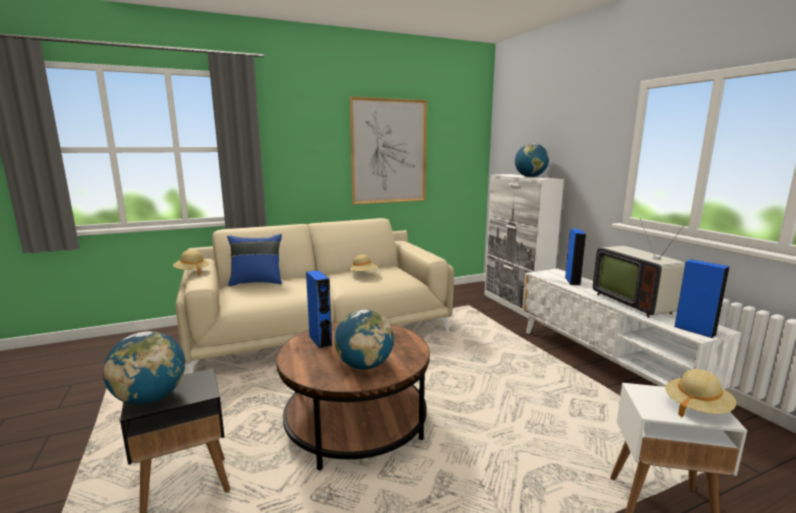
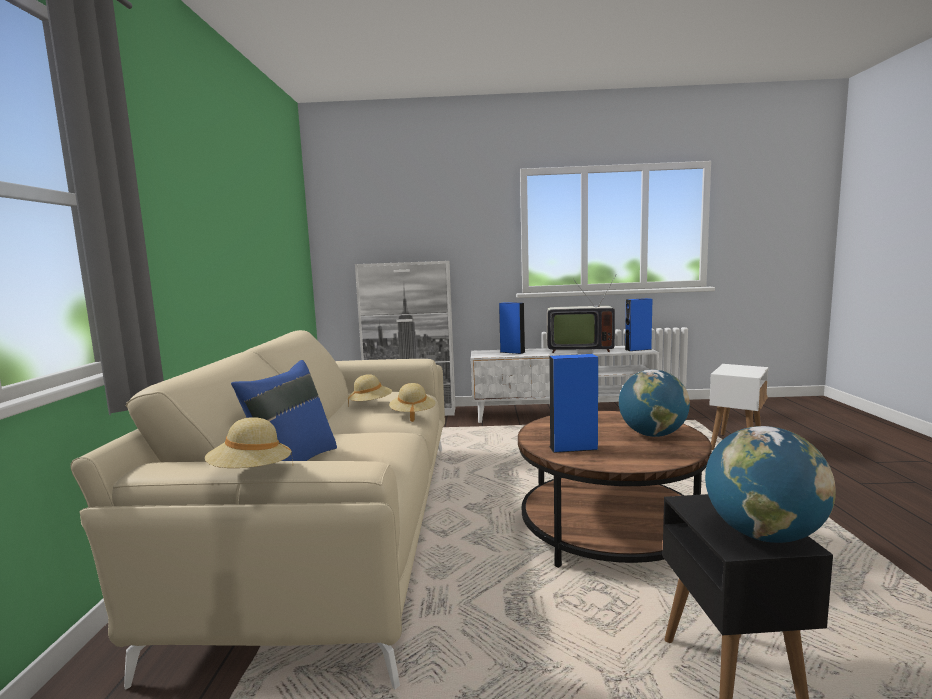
camera: 65 degrees left, 5 degrees down
(389, 151) = (250, 231): picture -> none
(530, 177) = (413, 261): globe -> none
(696, 408) = (744, 368): beige hat -> beige hat (412, 415)

